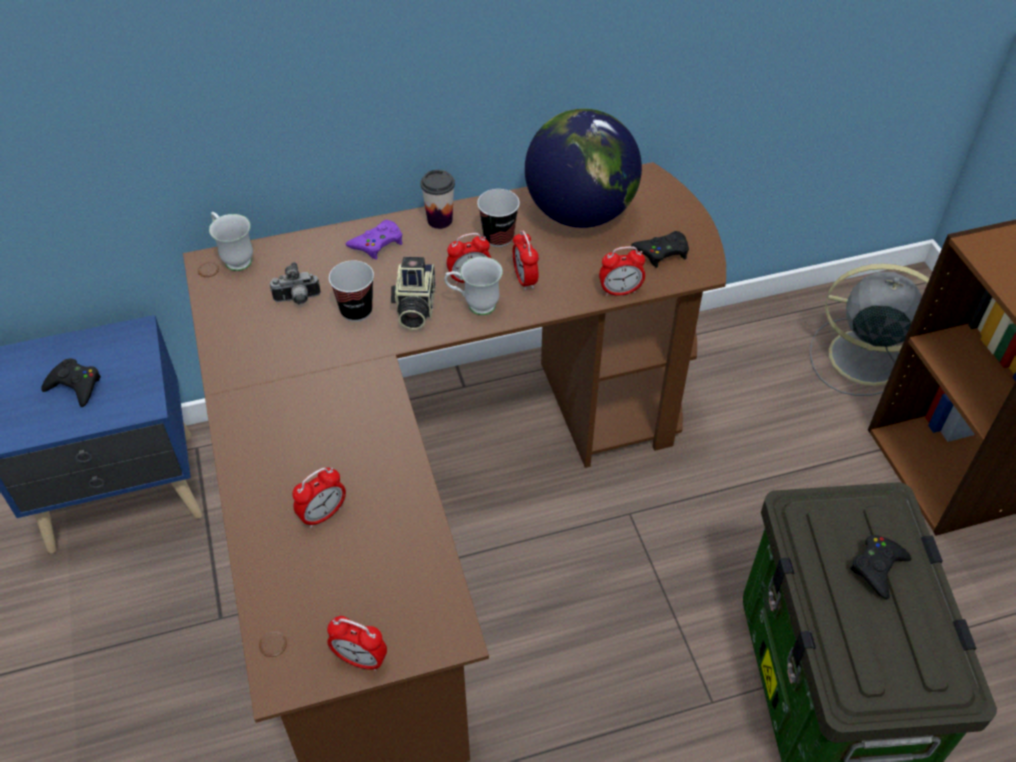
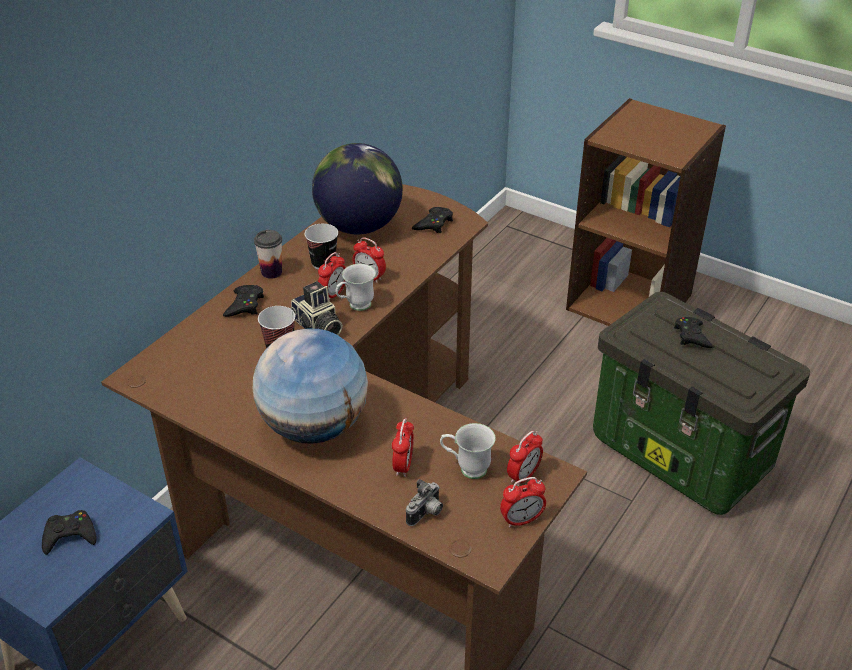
camera: 40 degrees left, 10 degrees down
(234, 258) = (149, 364): white mug -> white mug (466, 468)
(294, 416) = (314, 427): none -> globe
(297, 300) = (229, 364): camera -> camera (426, 514)
(377, 243) = (244, 305): purple game controller -> black game controller
(620, 291) = (434, 255): alarm clock -> alarm clock (523, 476)
(862, 357) = (524, 273): grey fan -> none

